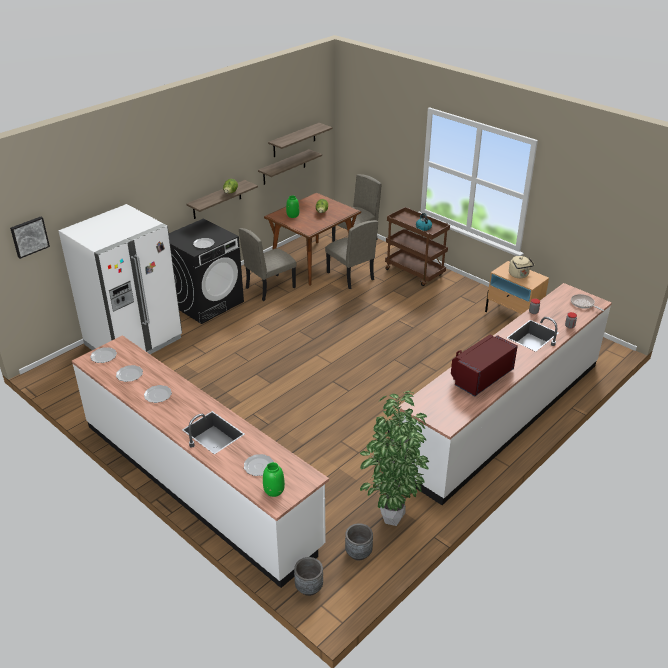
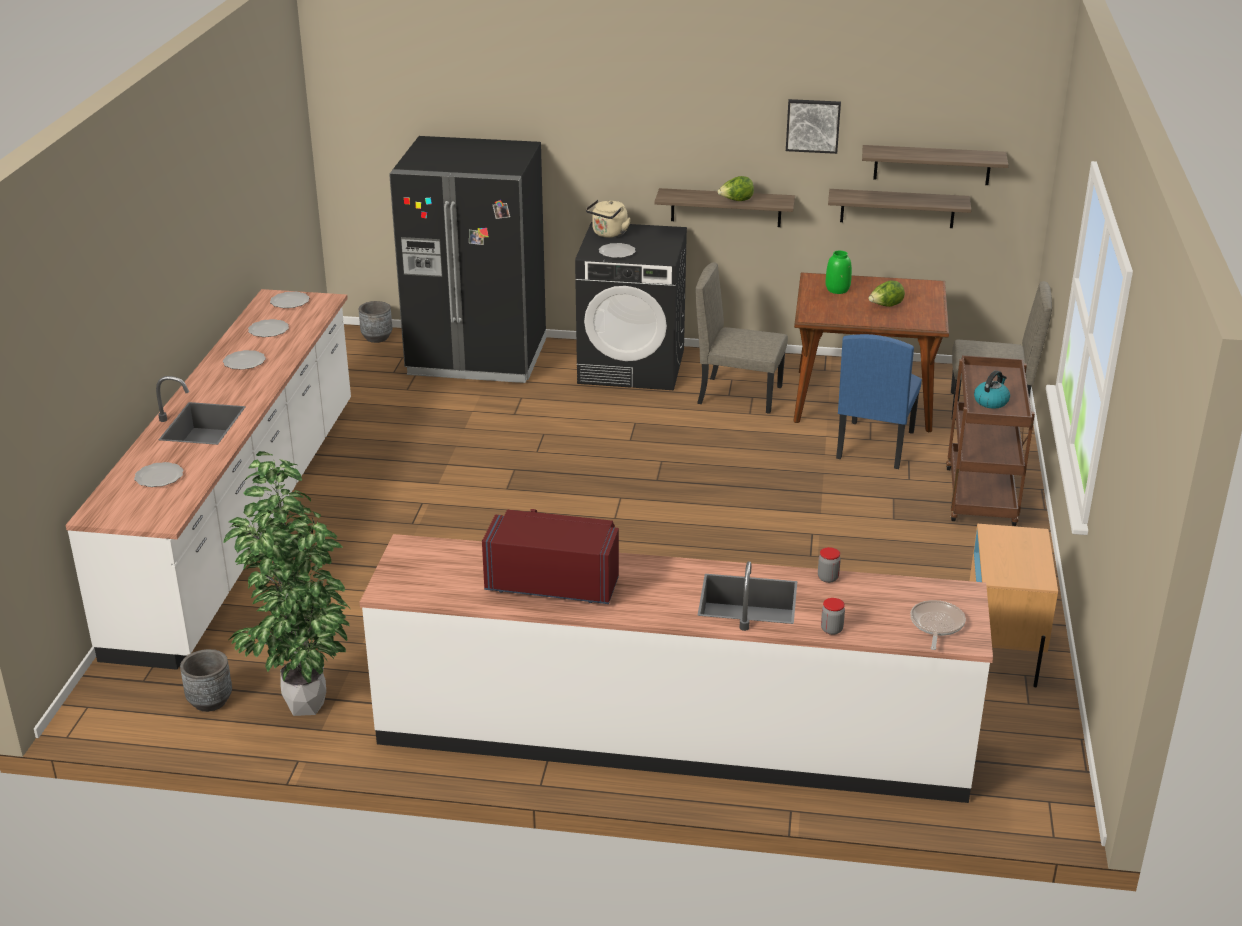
camera: 55 degrees right, 5 degrees down
(29, 236) = (375, 127): picture -> picture (813, 125)
(134, 342) = (477, 358): white fridge -> black fridge
(274, 490) = (119, 504): green vase -> none
(309, 587) = (113, 684): grey planter -> grey planter (377, 338)
(350, 276) = (874, 445): beige chair -> blue chair
(519, 275) = (1013, 556): beige kettle -> beige kettle (608, 234)

